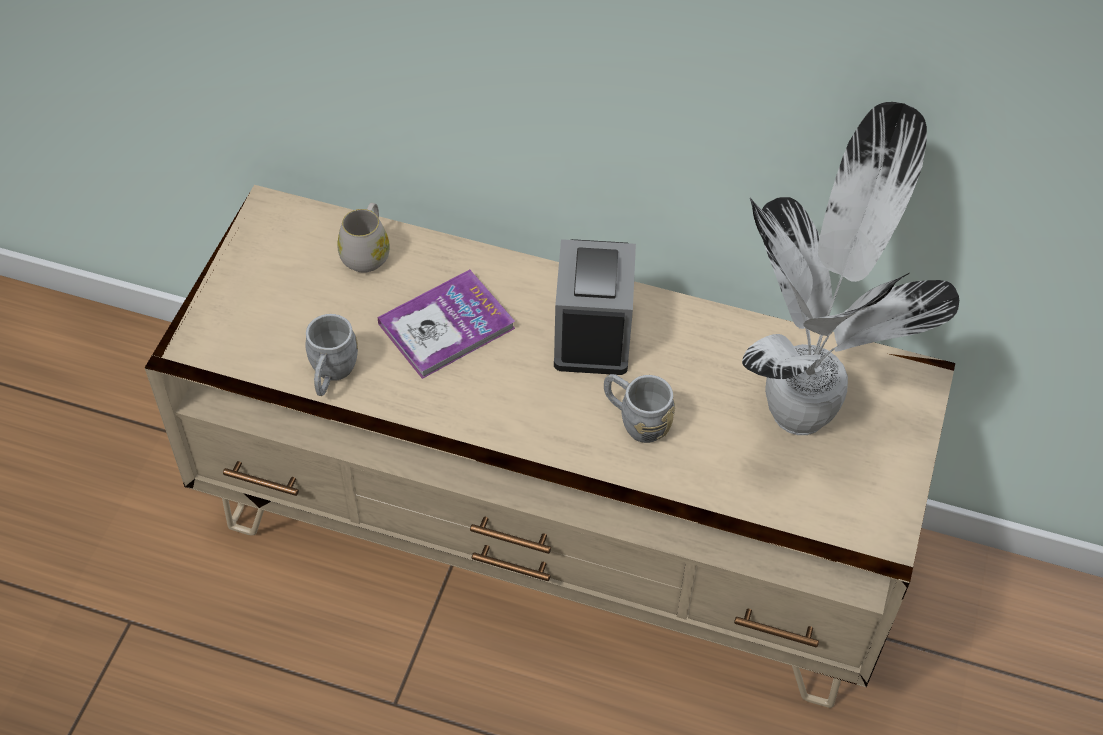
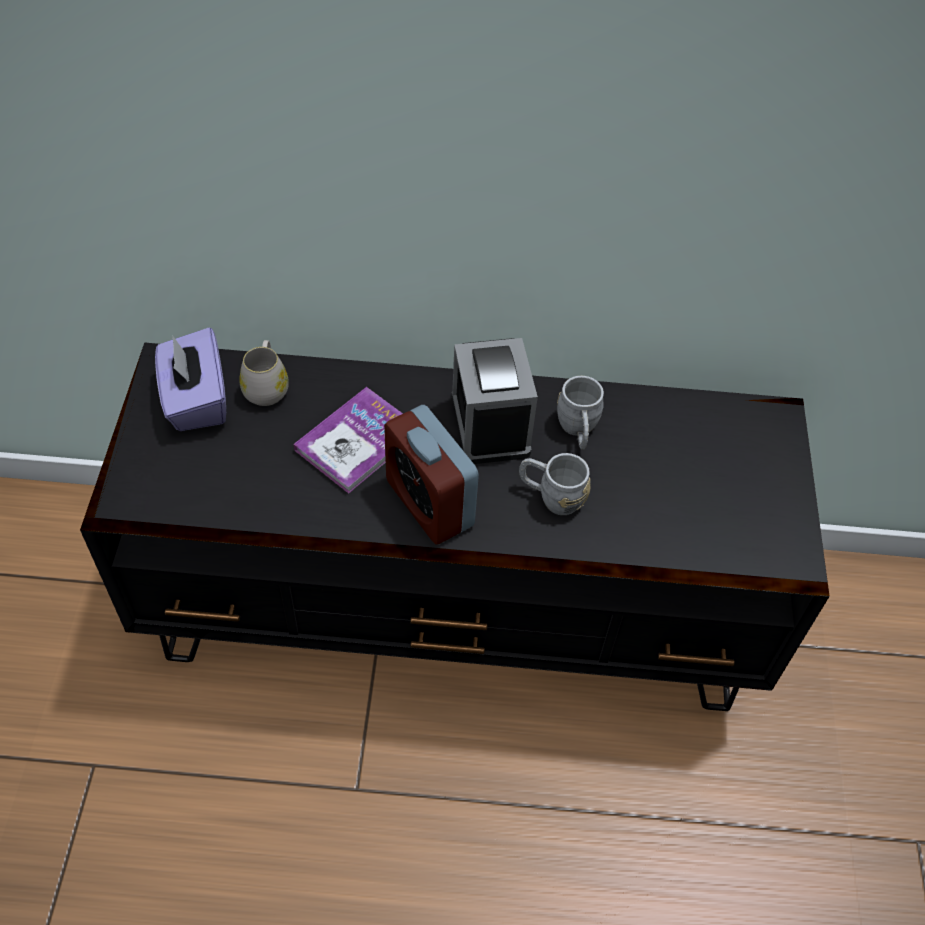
camera: 15 degrees left, 0 degrees up
(291, 254) = (196, 400): none -> purple tissue box
(331, 375) = (263, 505): grey mug -> grey mug (578, 431)
(503, 404) = (429, 503): none -> alarm clock
(549, 539) = (455, 612): beige tv stand -> black tv stand
(802, 409) = (691, 460): potted plant -> none

